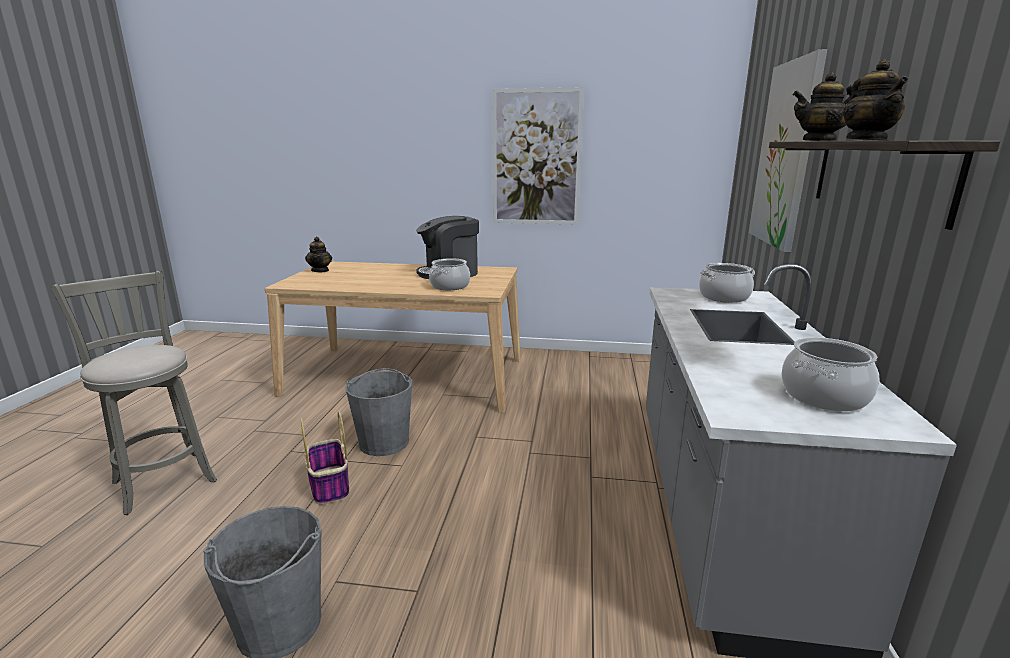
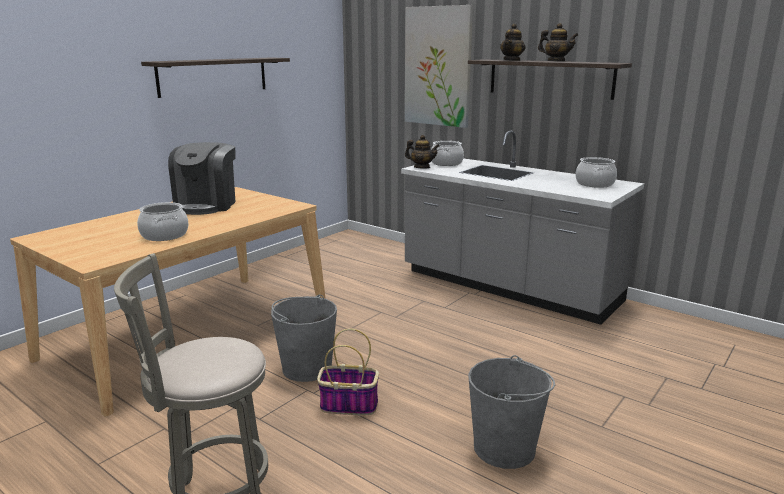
camera: 60 degrees left, 0 degrees up
(320, 270) = (61, 244): teapot -> teapot (421, 167)
(449, 286) = (252, 211): cooking pot -> cooking pot (164, 235)
(536, 158) = (213, 76): picture -> shelf

